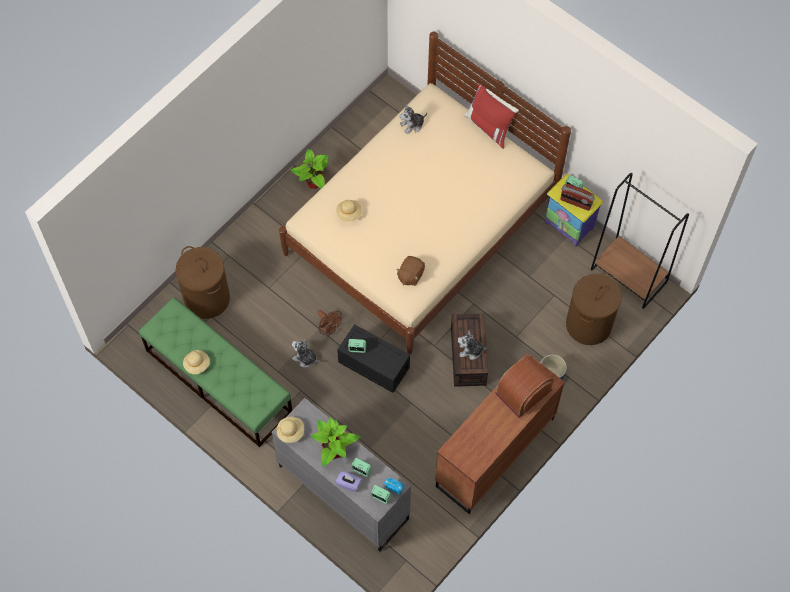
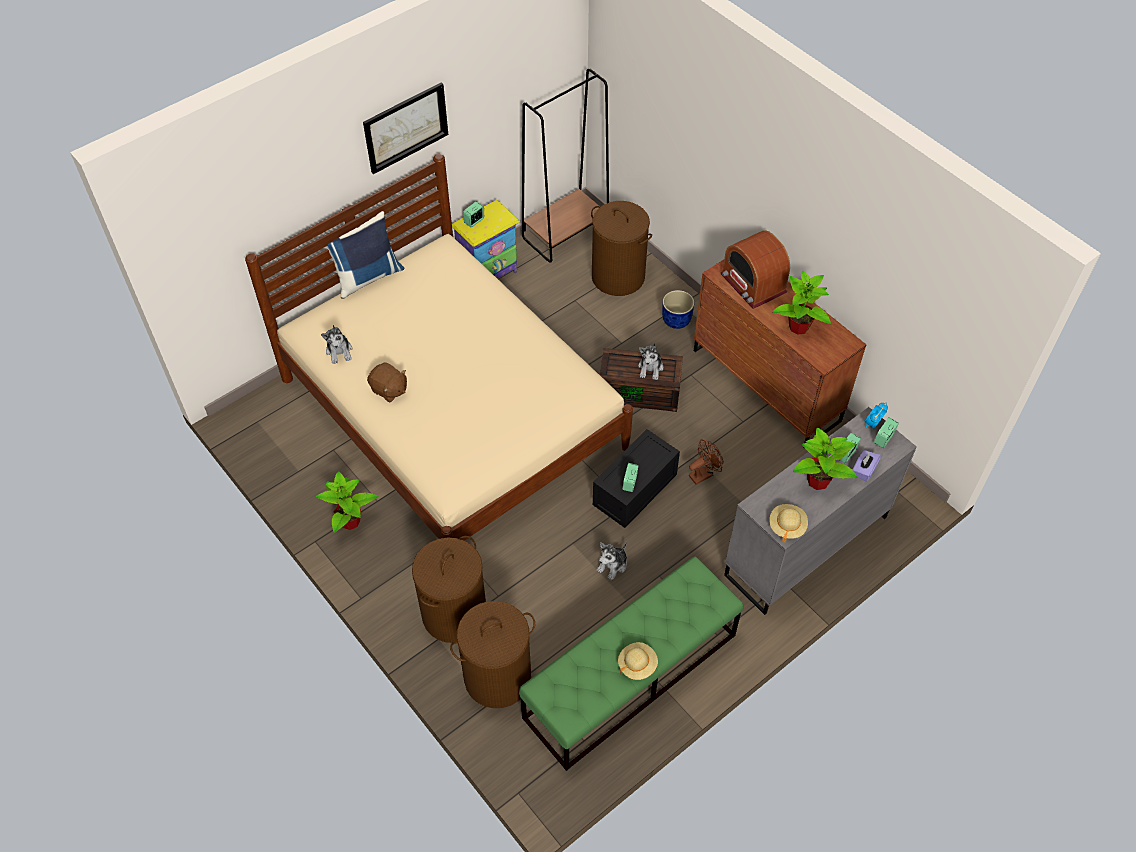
camera: 80 degrees left, 10 degrees down
(250, 263) = (454, 614): none -> brown laundry basket
(329, 329) = (576, 532): brown fan -> brown fan (703, 474)
(349, 214) = (455, 436): beige hat -> none
(410, 275) = (561, 384): brown plush toy -> brown plush toy (389, 390)
(482, 429) = (798, 327): none -> potted plant
(490, 126) = (367, 277): red pillow -> blue pillow
(557, 91) = (406, 127): none -> picture
(576, 202) = (493, 221): radio -> none

